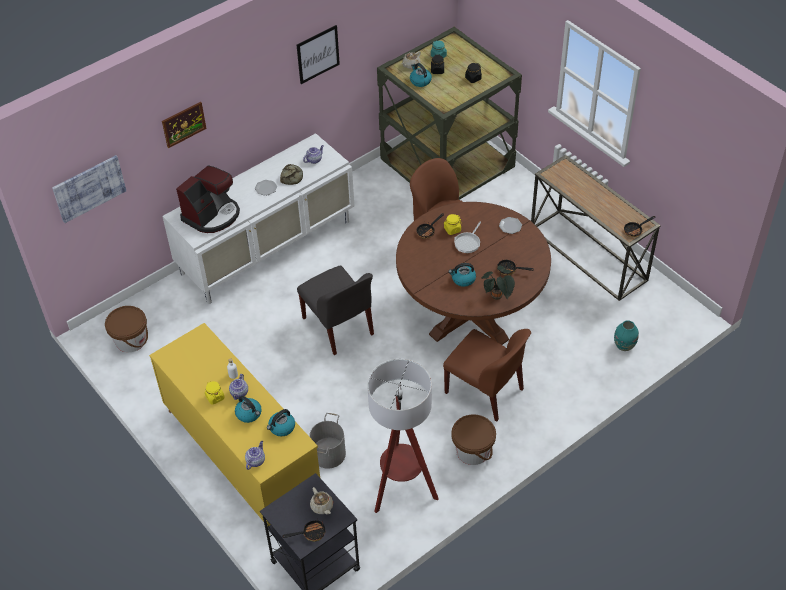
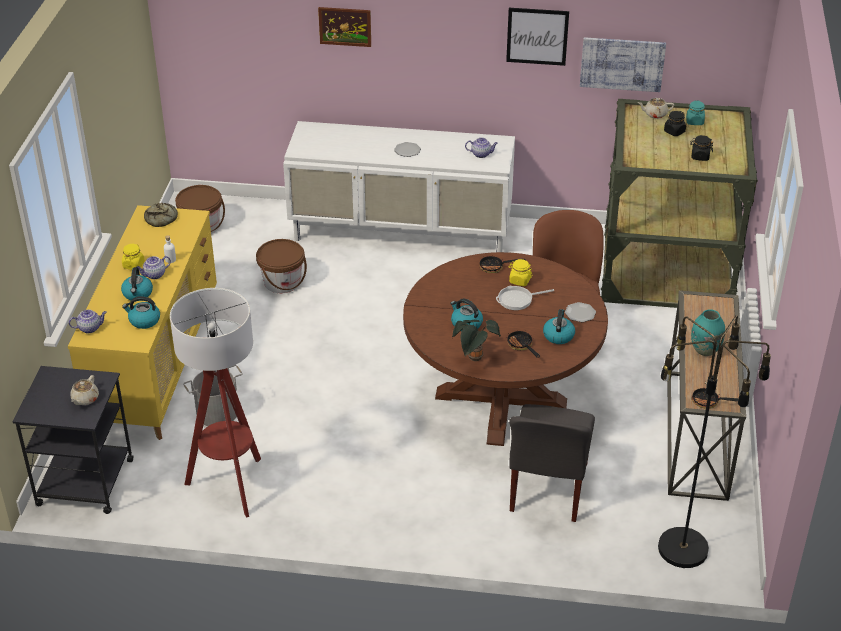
camera: 45 degrees right, 10 degrees down
(89, 188) = (221, 37): picture -> picture (622, 63)
(212, 215) = (335, 143): coffee machine -> none
(292, 176) = (442, 155): bread -> bread (162, 219)
(310, 533) = (47, 410): frying pan -> none
(339, 327) = (369, 328): grey chair -> grey chair (548, 489)
(420, 81) = (643, 130): kettle -> kettle (558, 335)
(473, 451) = (333, 505): brown bucket -> brown bucket (282, 282)
(485, 392) = (417, 470): brown chair -> none
(624, 346) = (612, 536): turquoise vase -> turquoise vase (704, 350)
(662, 324) = (683, 548): none -> floor lamp

